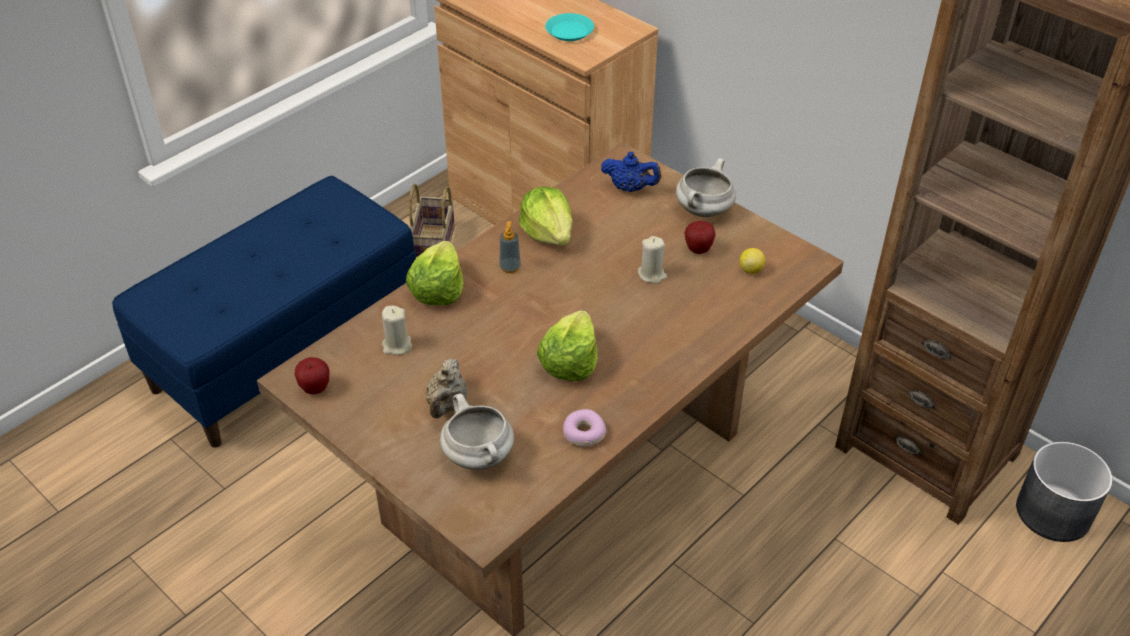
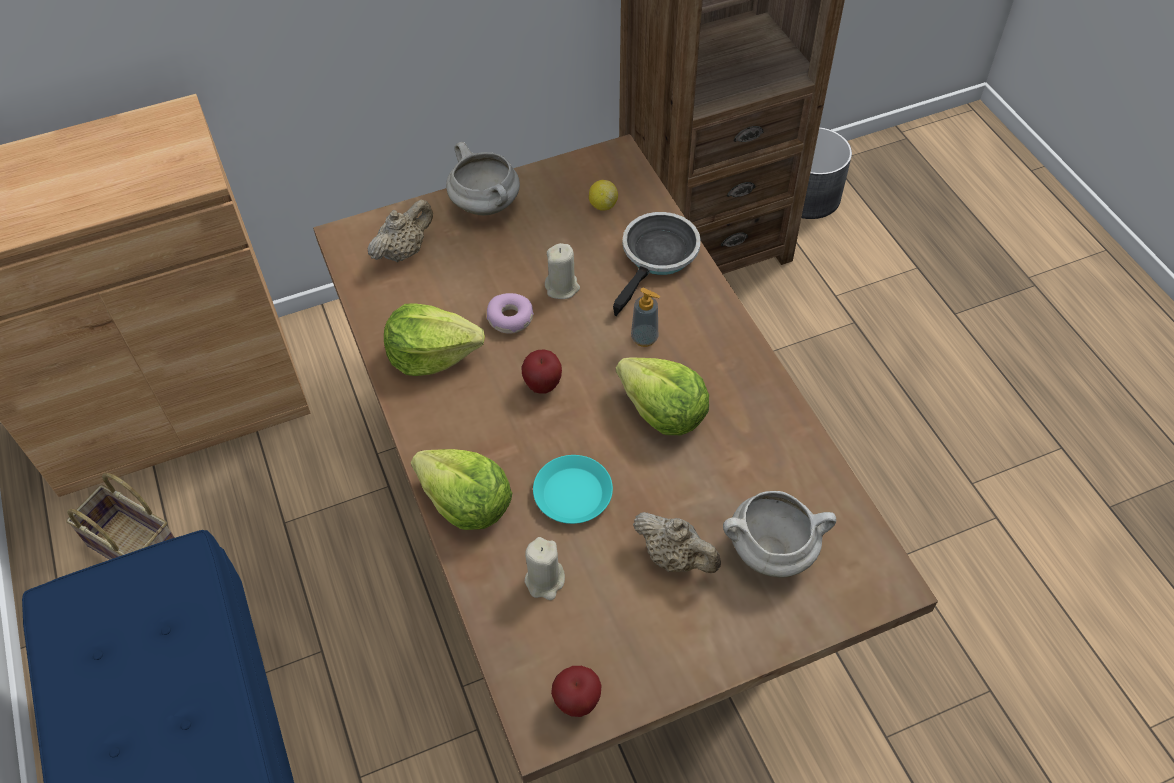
camera: 65 degrees left, 10 degrees up
(510, 267) = (470, 414): soap dispenser -> soap dispenser (644, 338)
(569, 31) = (128, 173): turquoise plate -> turquoise plate (572, 494)
(583, 433) = (777, 438): donut -> donut (510, 319)
(630, 188) = (404, 251): blue teapot -> beige teapot
(698, 250) = (546, 234): apple -> apple (543, 386)
(719, 316) = (658, 257): none -> frying pan

